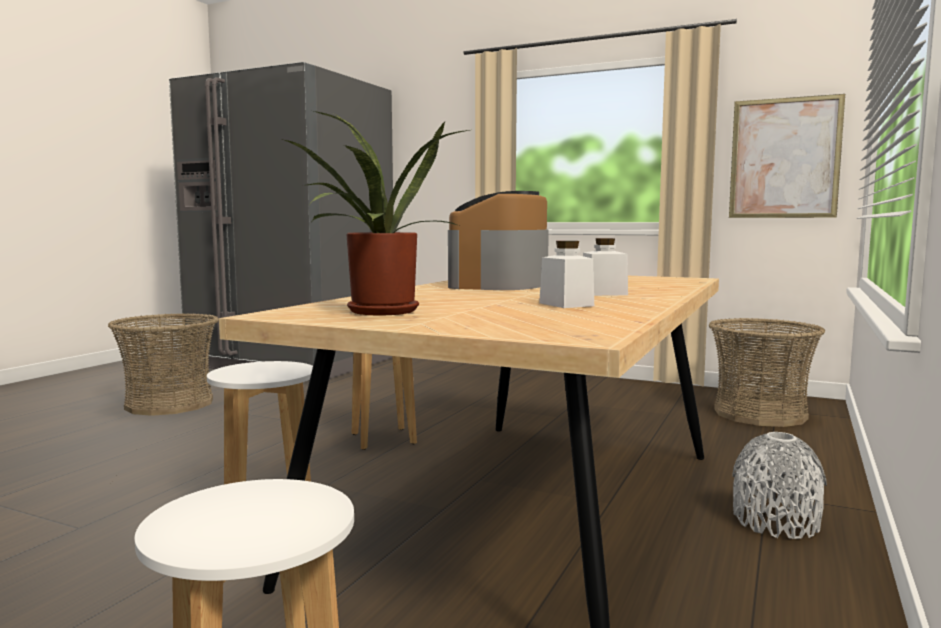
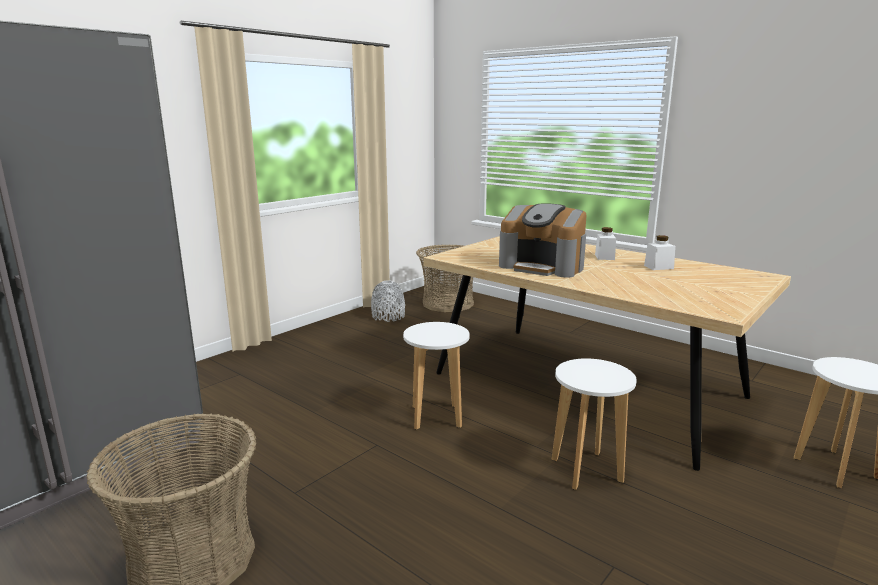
camera: 75 degrees left, 10 degrees up
(378, 312) = (705, 296): potted plant -> none
(775, 522) = (601, 338): grey vase -> grey vase (388, 316)
(784, 158) = (405, 142): picture -> none

